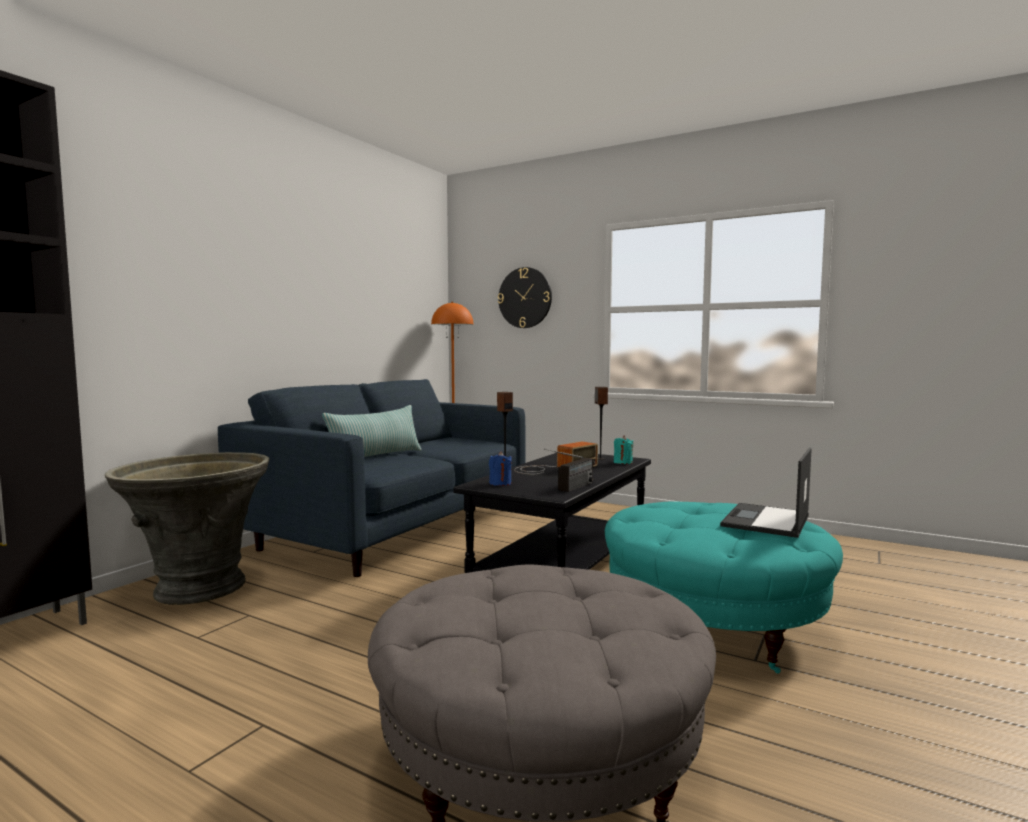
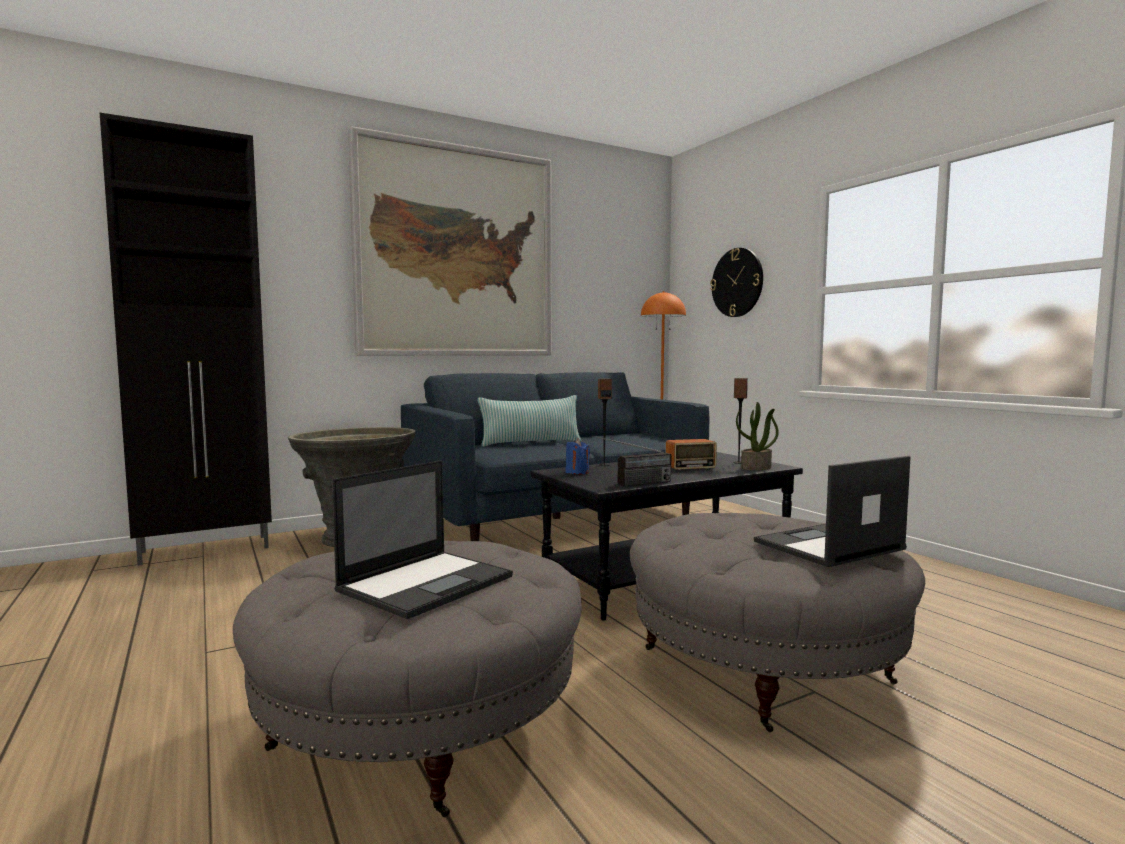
camera: 30 degrees right, 0 degrees up
(269, 254) = (456, 253): none -> picture
(577, 616) = (427, 583): none -> laptop
(623, 462) = (756, 468): turquoise candle -> potted plant
(713, 623) = (763, 664): turquoise ottoman -> grey ottoman

